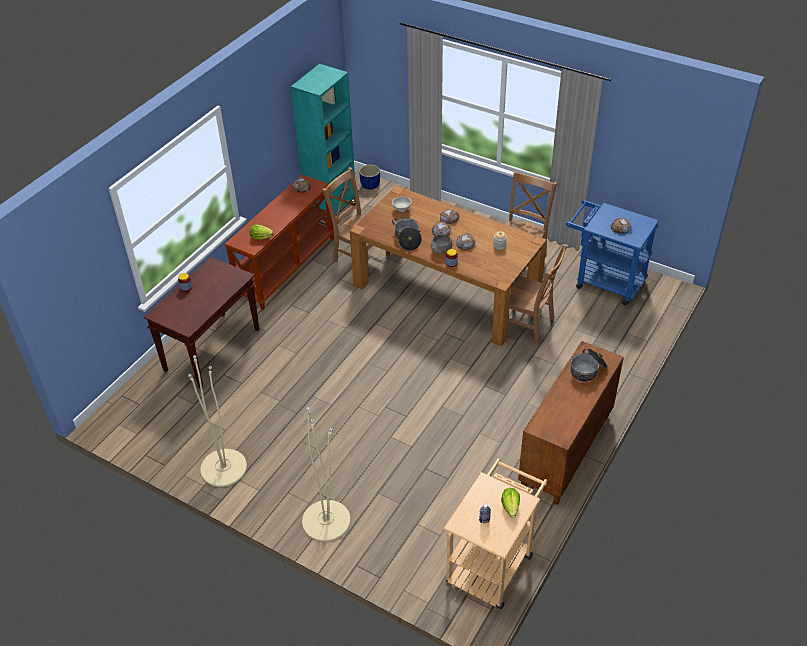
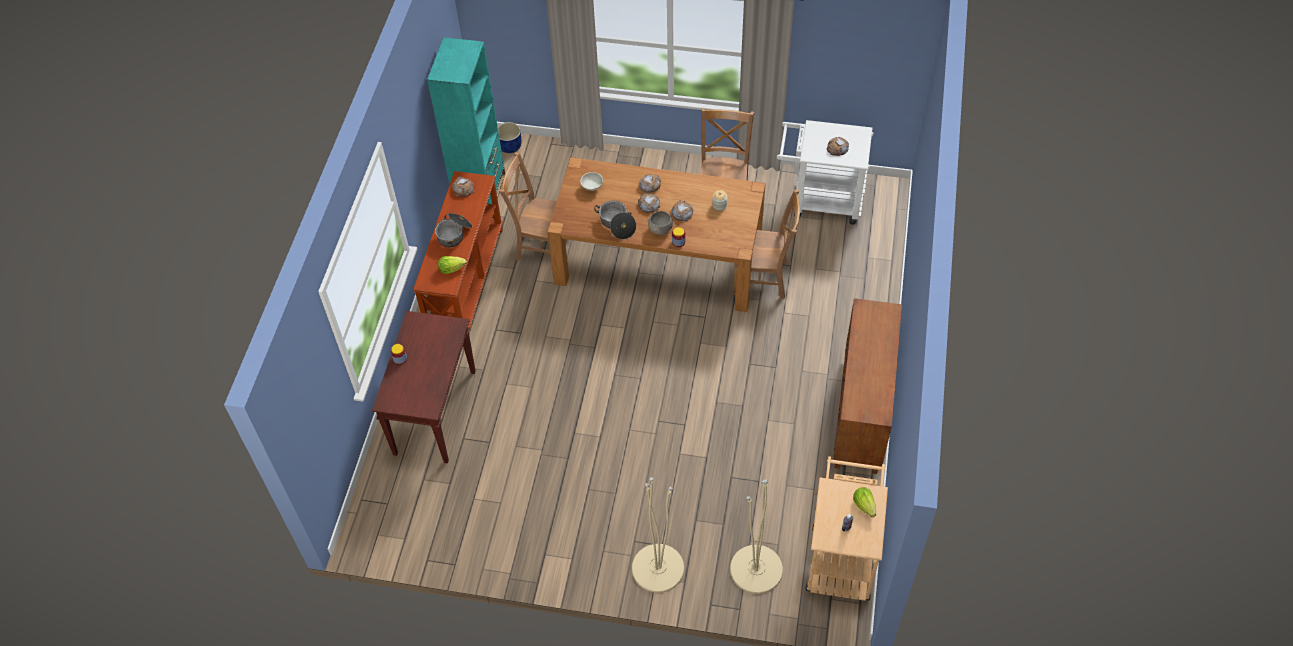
camera: 20 degrees left, 10 degrees up
(223, 468) = (521, 546): beige floor lamp -> beige floor lamp (756, 569)
(588, 370) = (874, 330): cooking pot -> cooking pot (454, 234)
(604, 281) = (820, 200): blue cart -> white cart

